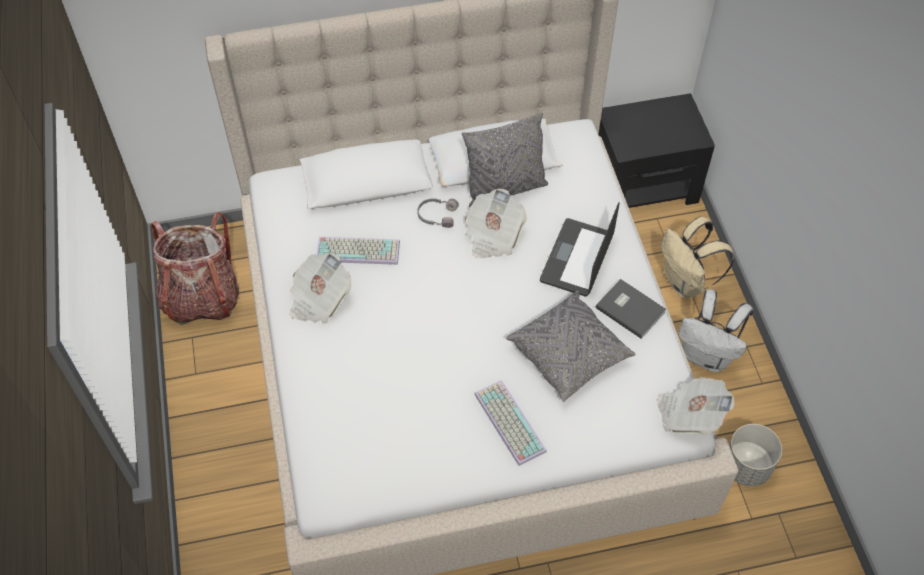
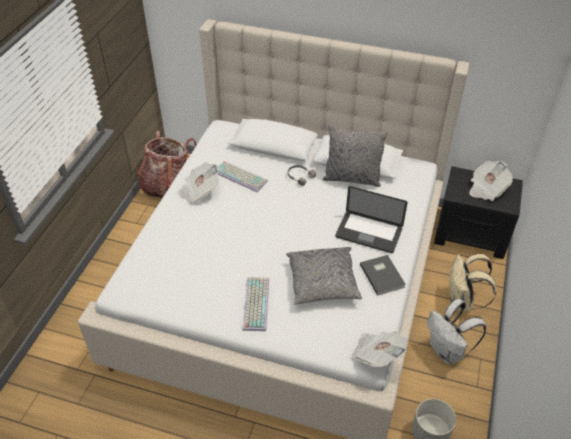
camera: 30 degrees right, 10 degrees down
(493, 236) = (325, 200): newspaper -> newspaper (486, 189)
(577, 258) = (368, 233): laptop -> laptop turned 120 degrees counterclockwise

